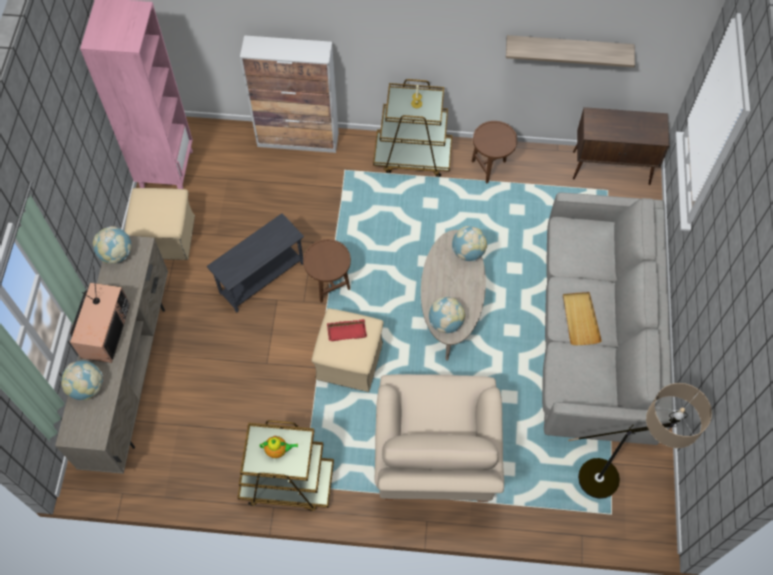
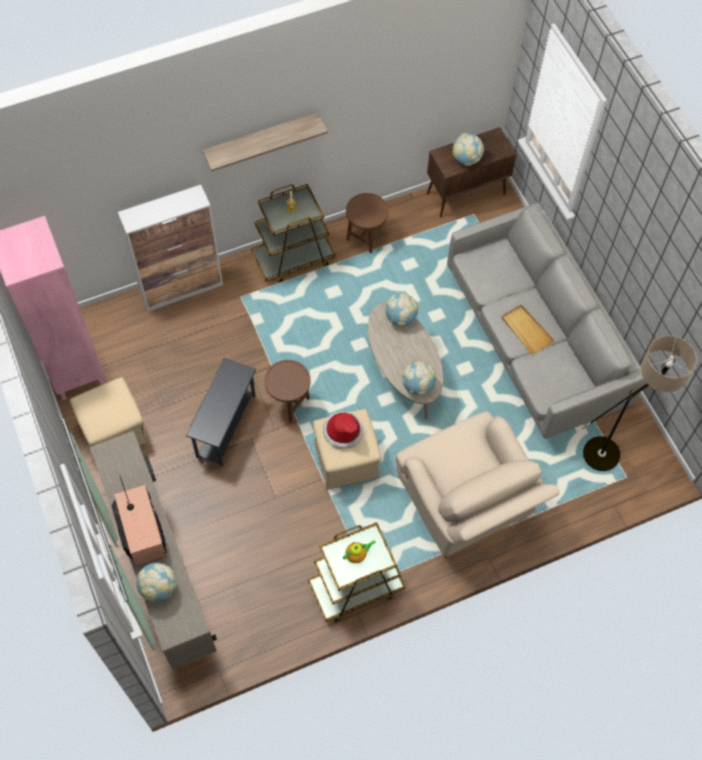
camera: 30 degrees left, 0 degrees up
(116, 254) = (108, 461): globe -> globe (466, 159)
(347, 331) = (343, 431): red tray -> hat
(568, 49) = (407, 106): shelf -> shelf (261, 139)

